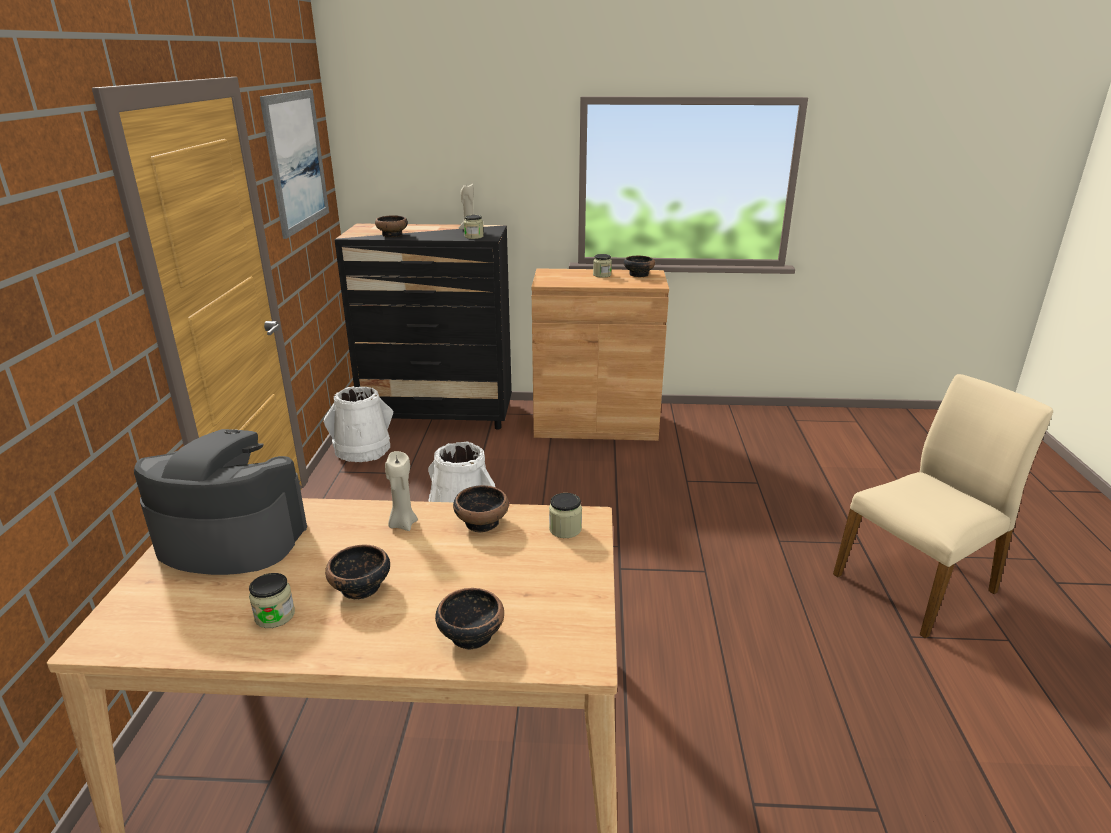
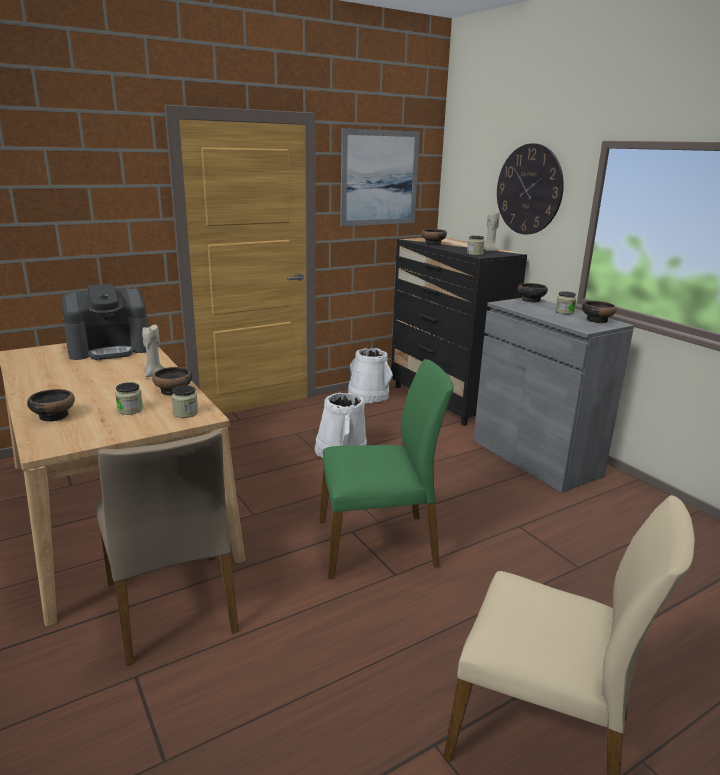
camera: 55 degrees right, 5 degrees down
(231, 539) = (110, 349): coffee machine -> coffee machine turned 90 degrees clockwise
(275, 615) = (49, 374): jar -> jar (130, 410)
(360, 587) = (84, 383): bowl -> bowl (531, 300)
(490, 153) = (529, 189): none -> wall clock
(595, 425) = (535, 458): brown cabinet -> grey cabinet
(652, 561) = (378, 543): none -> green chair
(654, 741) = (172, 606): none -> beige chair

